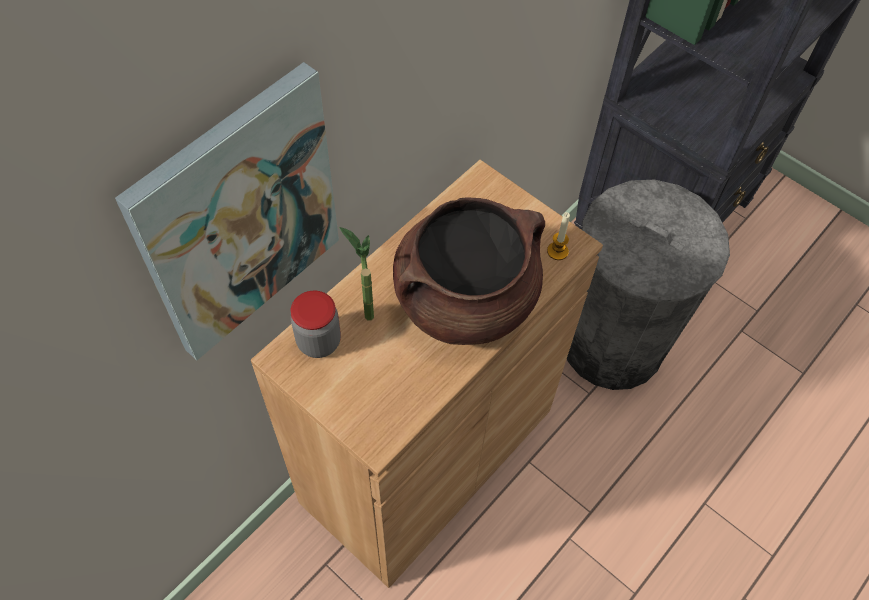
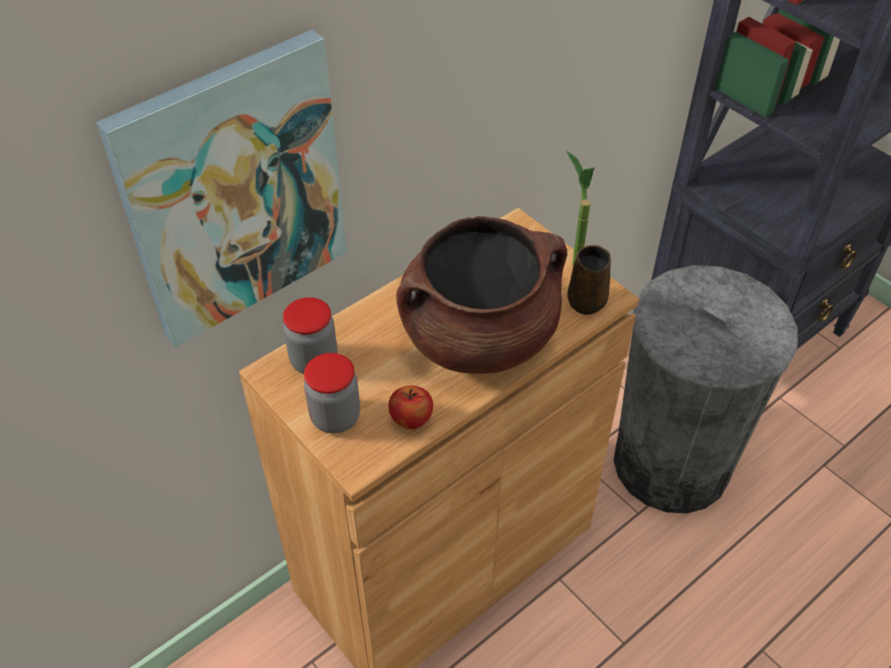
camera: 10 degrees right, 10 degrees down
(349, 397) = (335, 417): none -> jar
(364, 309) = (368, 335): potted plant -> potted plant (571, 258)
(418, 392) = (411, 420): none -> apple
(557, 251) = (587, 300): candle -> brown mug

